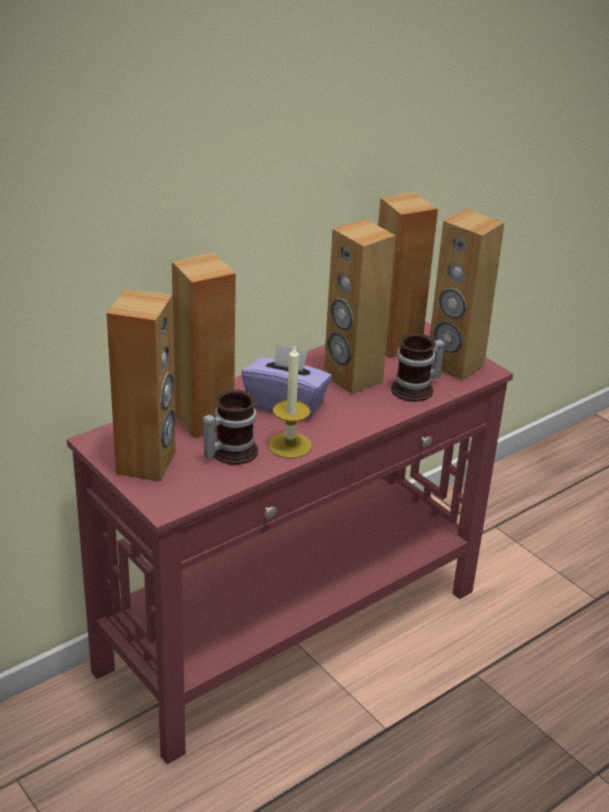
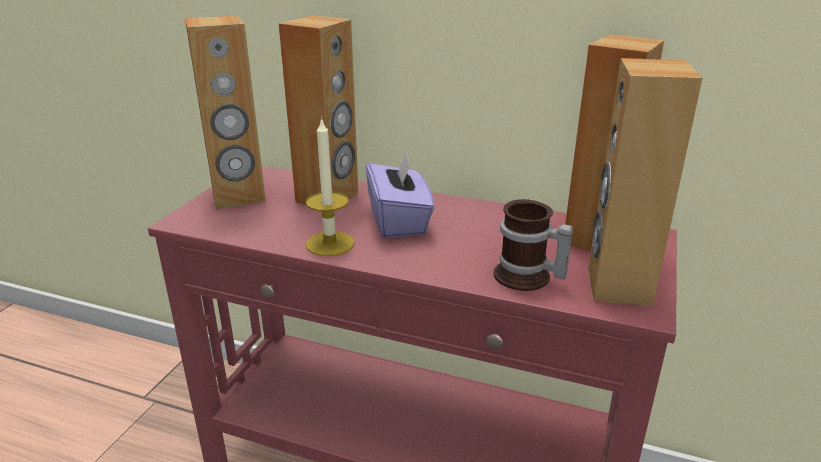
camera: 60 degrees right, 5 degrees down
(229, 452) = (289, 221): mug -> none
(352, 378) = (491, 237): brown speaker -> none

